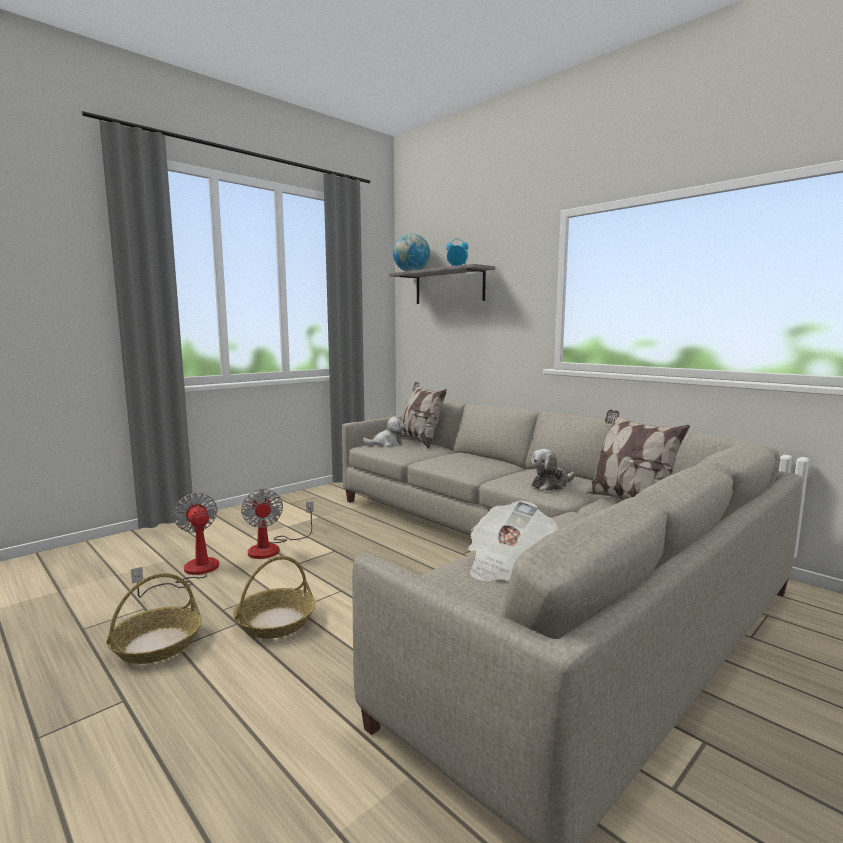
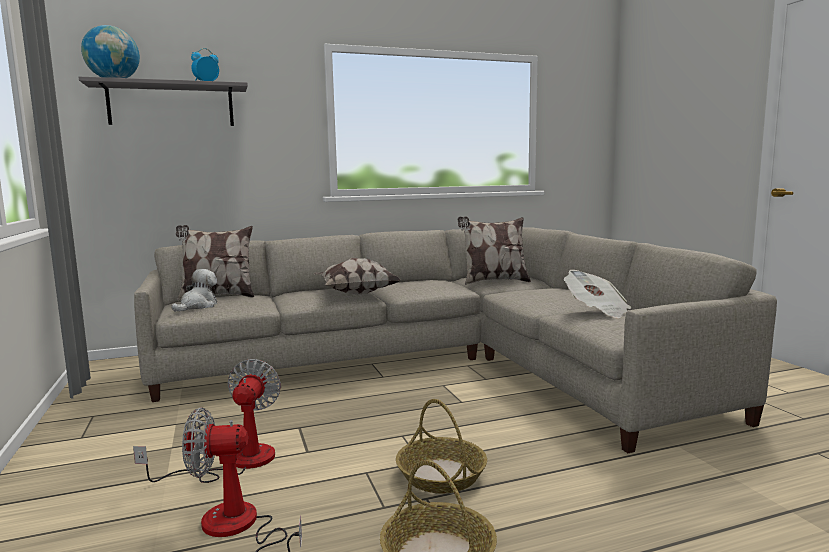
camera: 65 degrees left, 0 degrees up
(273, 548) = (236, 462): fan -> fan turned 90 degrees counterclockwise
(479, 467) = (356, 293): none -> pillow
(551, 485) = (438, 286): plush toy -> none

